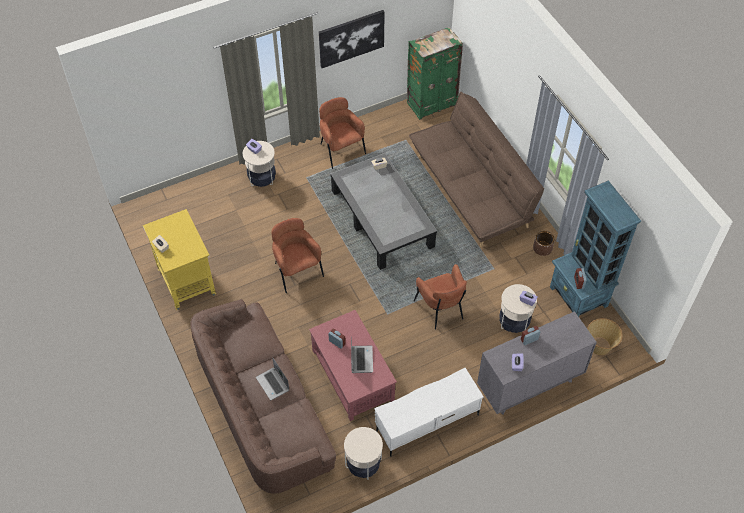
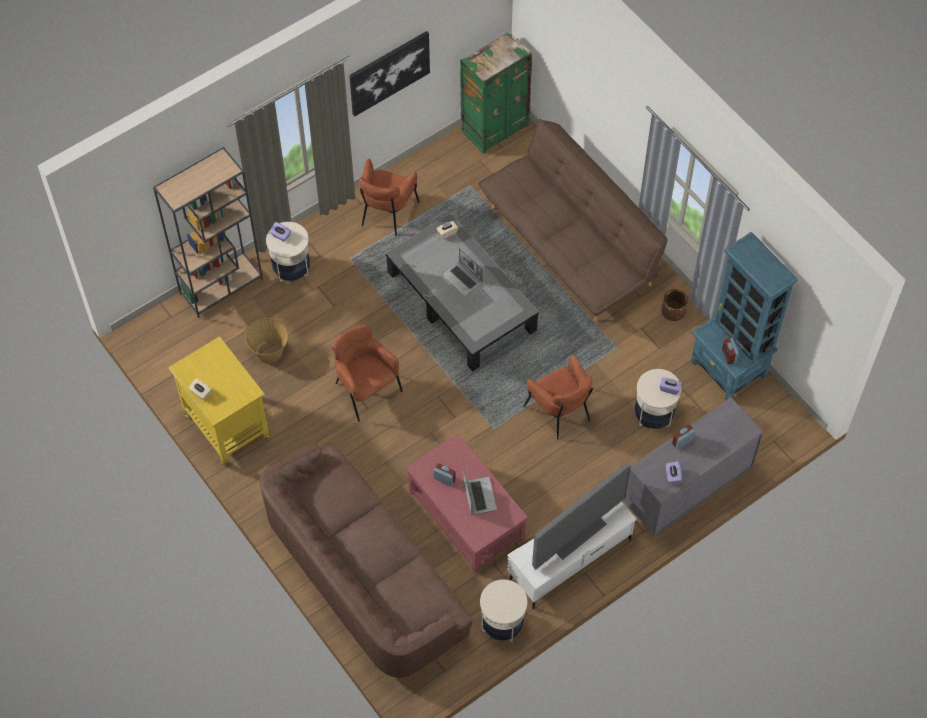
camera: 10 degrees left, 5 degrees up
(208, 183) = (221, 286): none -> bookcase
(273, 384) = (377, 544): laptop -> laptop (463, 279)
(340, 150) = (387, 212): brown armchair -> brown armchair turned 120 degrees counterclockwise
(432, 398) = (575, 531): none -> television
(600, 346) = (764, 428): basket -> basket (269, 352)

